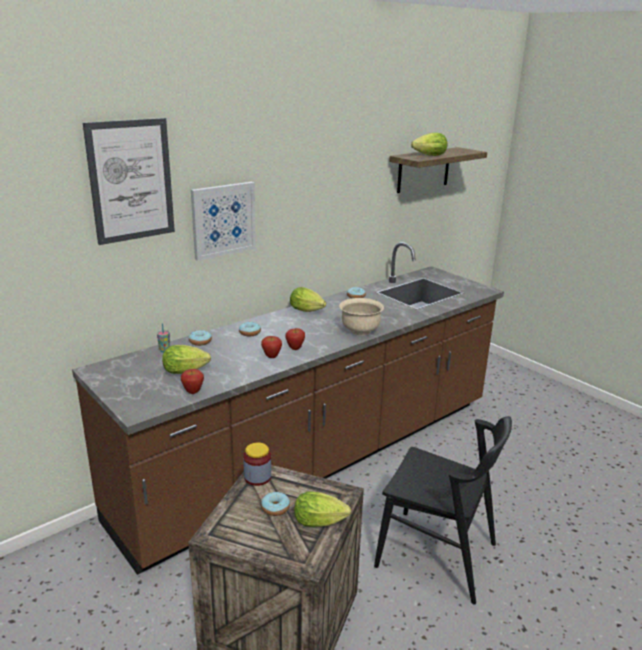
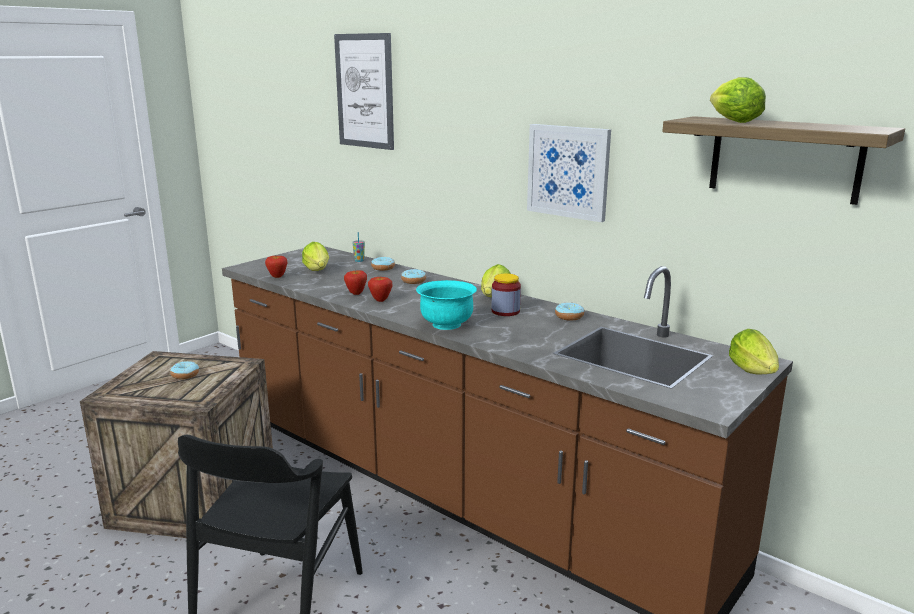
camera: 80 degrees right, 5 degrees down
(223, 220) = (438, 152): picture -> picture (568, 171)
(257, 477) = (234, 363): jar -> jar (505, 311)
(322, 522) = (157, 396): lettuce -> lettuce (754, 373)
(360, 331) = (446, 324): beige bowl -> turquoise bowl

